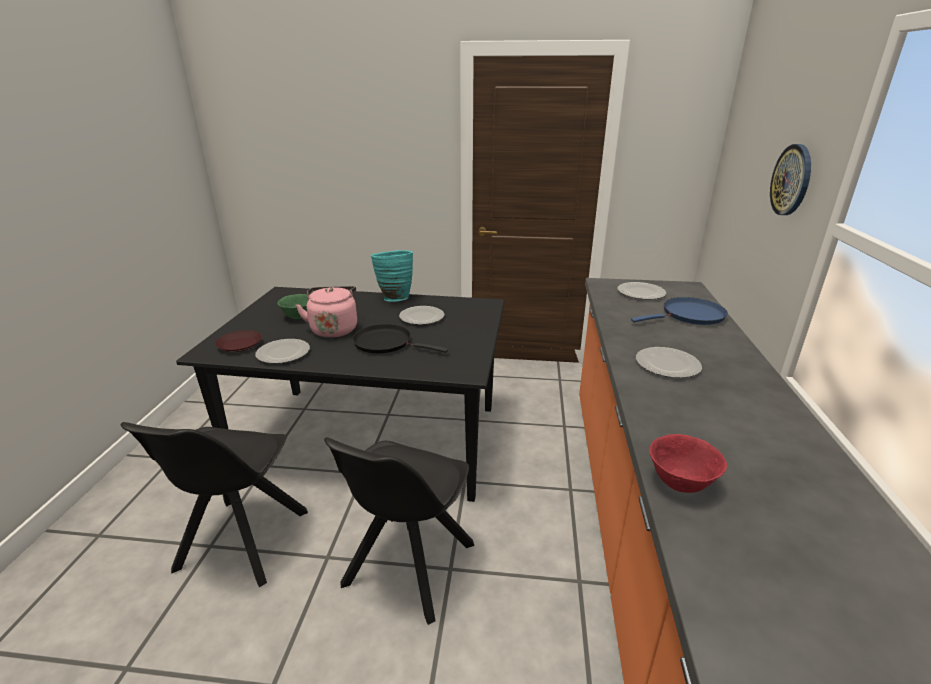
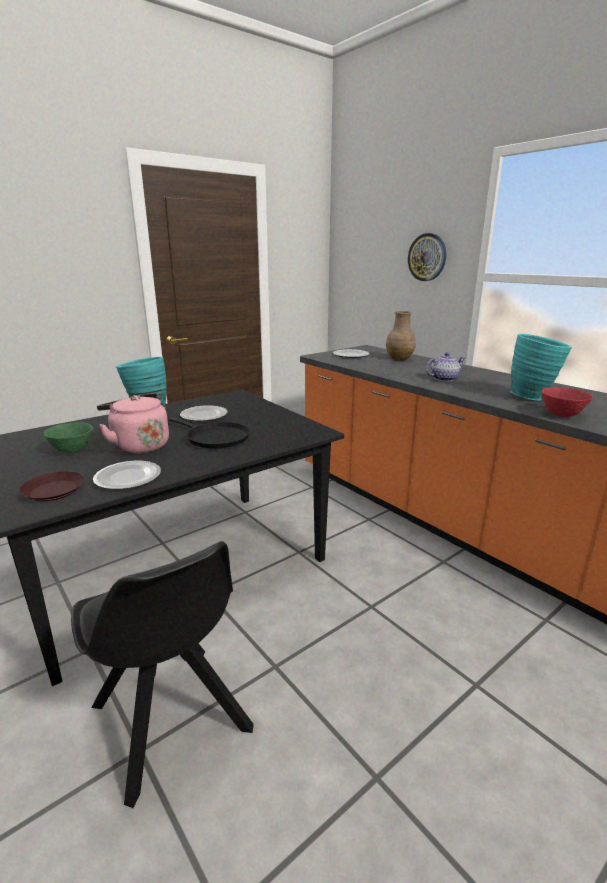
camera: 45 degrees left, 5 degrees down
(386, 343) = (215, 438): black frying pan -> black frying pan turned 120 degrees counterclockwise
(407, 567) = (343, 626): black chair -> none
(666, 364) = (443, 379): plate -> teapot
(689, 315) = (400, 358): blue frying pan -> brown vase
(715, 441) = (533, 398): none -> turquoise vase

